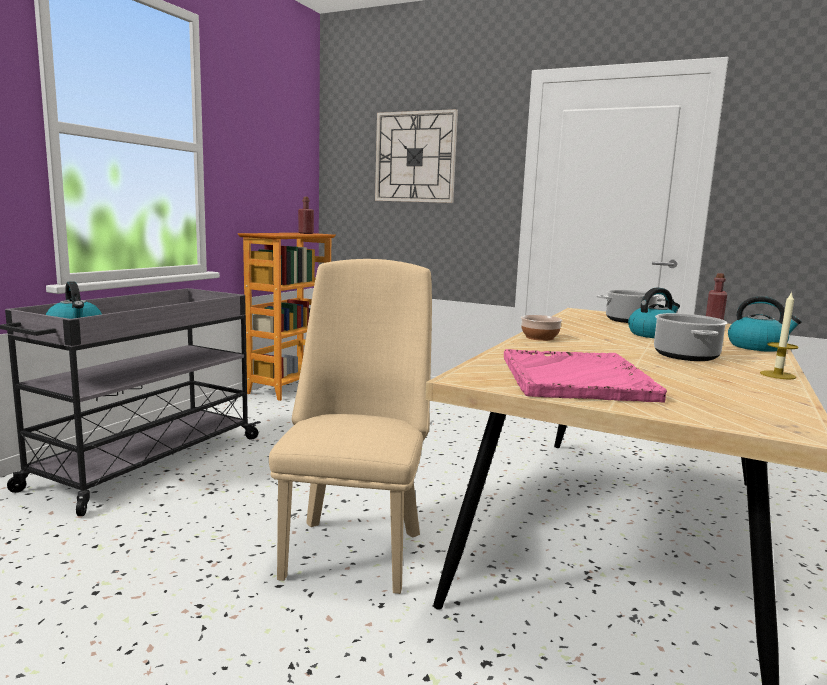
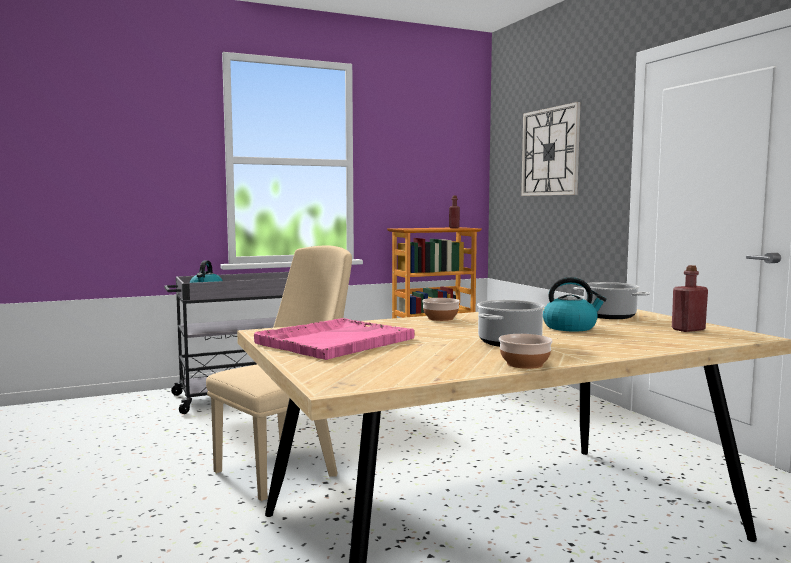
camera: 40 degrees right, 5 degrees down
(757, 347) = (639, 347): kettle -> none
(777, 375) = (525, 364): candle -> bowl

